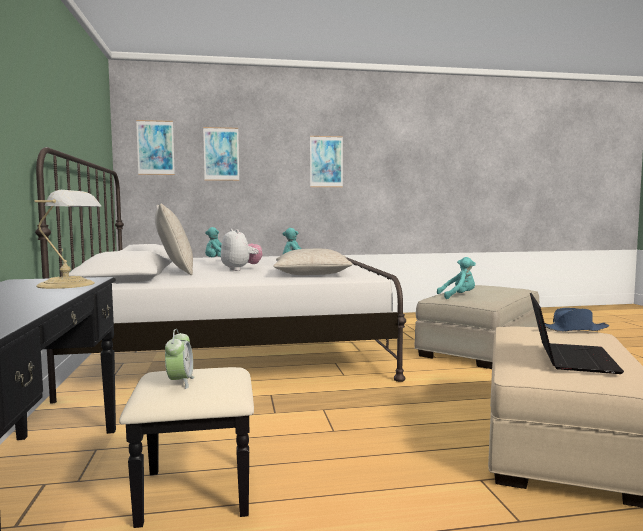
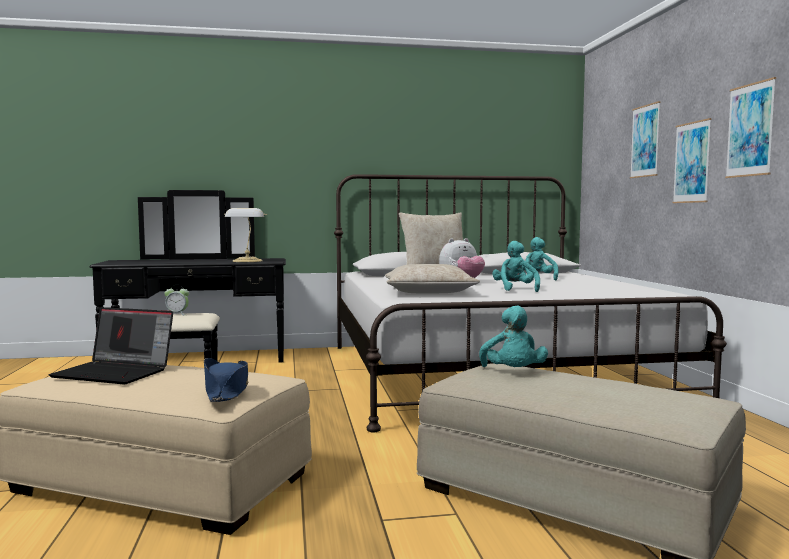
camera: 90 degrees right, 0 degrees up
(155, 147) = (603, 144): picture -> picture (692, 162)

